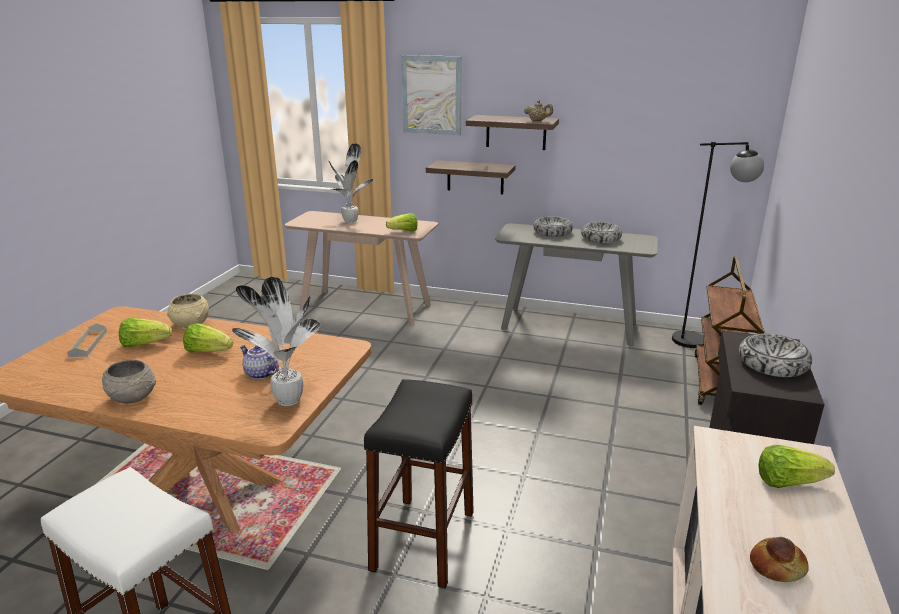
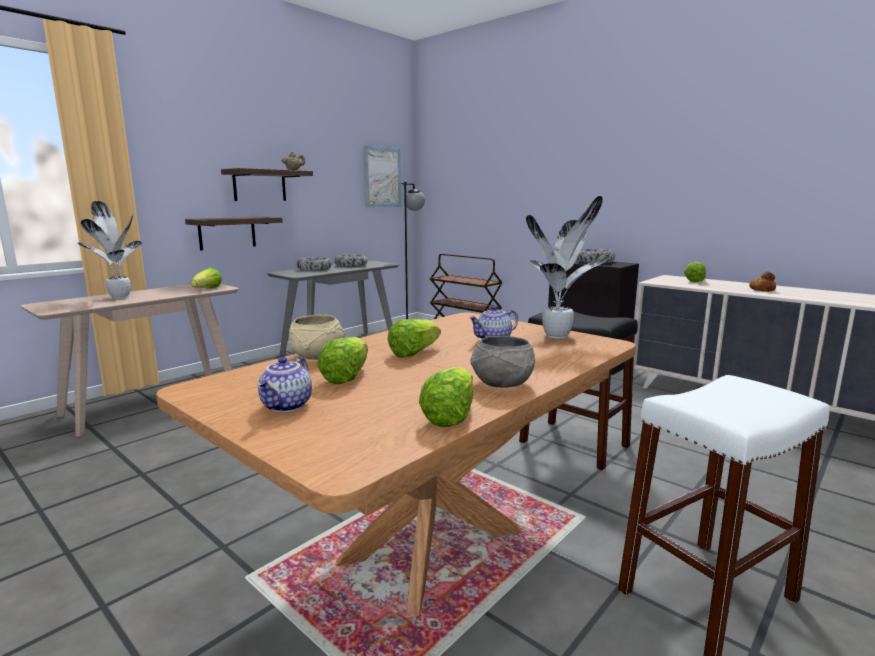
camera: 65 degrees left, 10 degrees down
(68, 391) = (450, 416): none -> lettuce
(88, 343) = (287, 406): grey tray -> teapot
(431, 95) = (171, 148): picture -> picture (382, 177)

